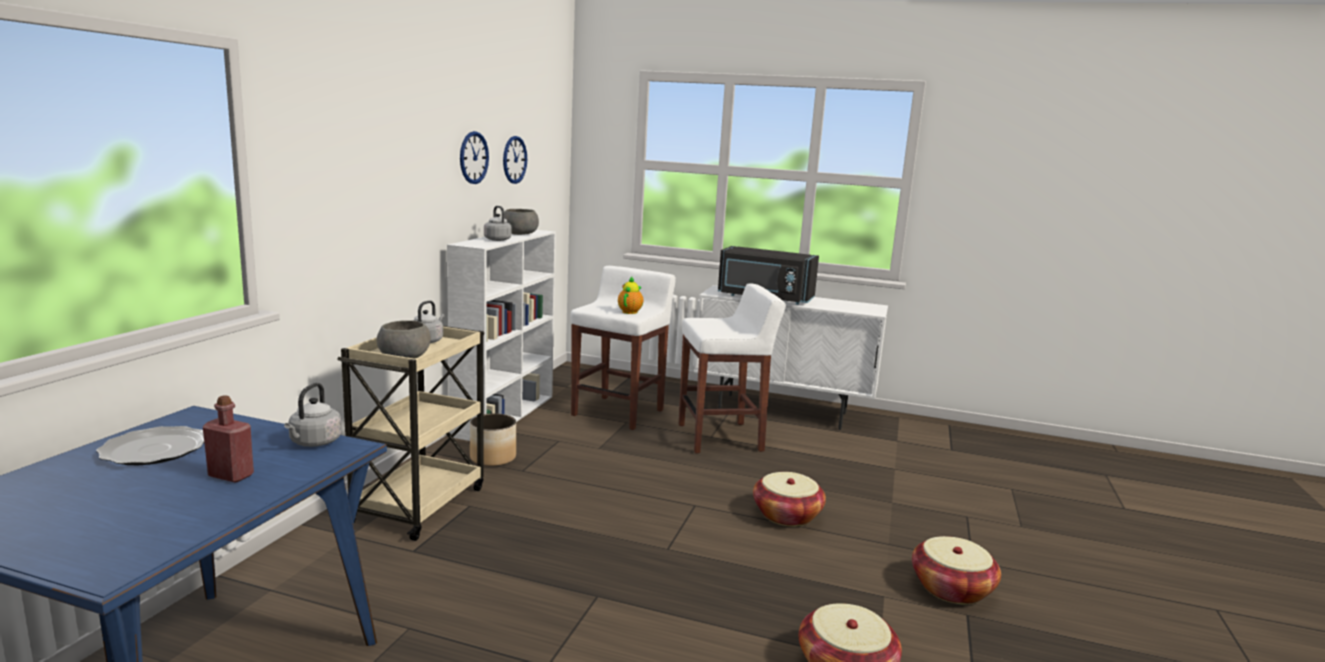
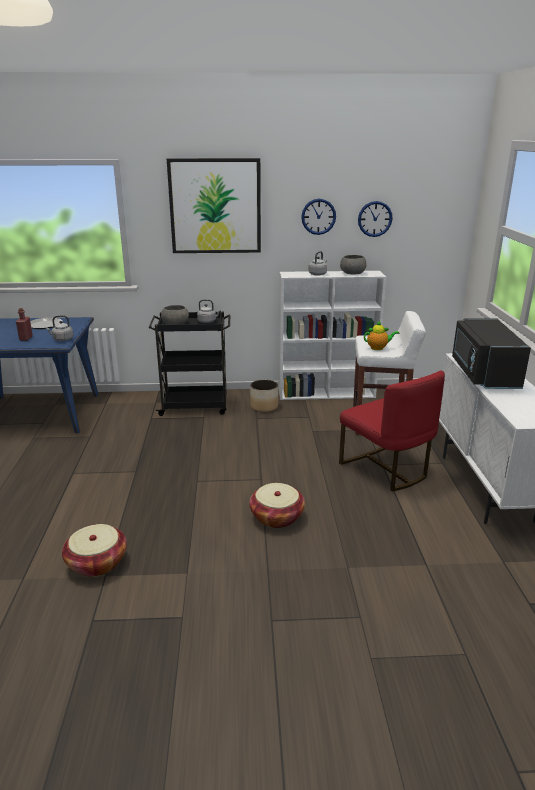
camera: 70 degrees right, 10 degrees up
(374, 142) = (215, 206): none -> picture
(420, 504) = (195, 406): beige cart -> black cart
(721, 438) = (386, 469): white stool -> red chair
(951, 589) = (216, 608): basket -> none

